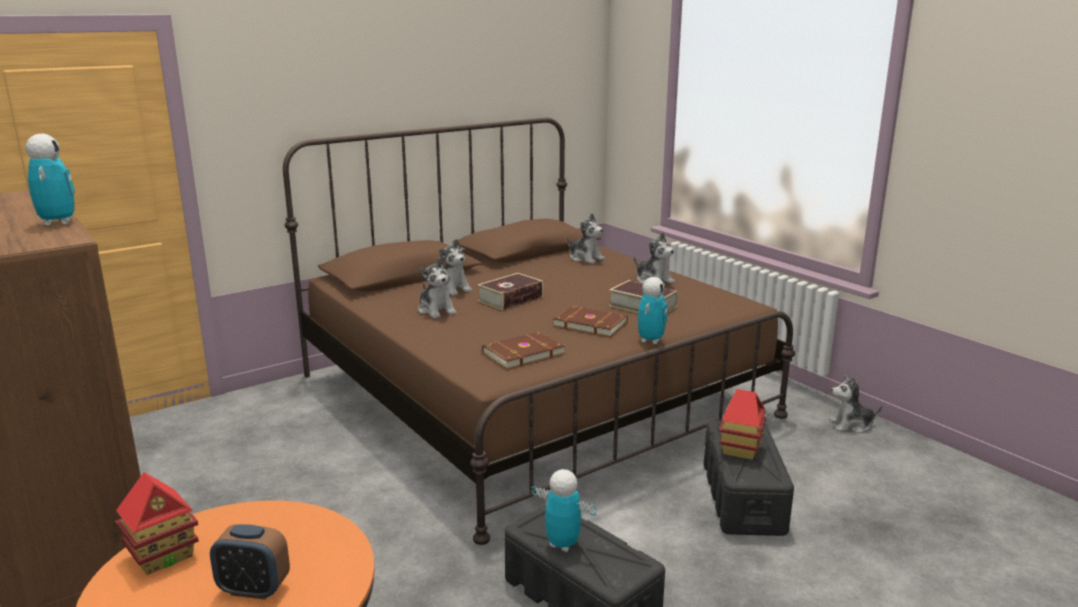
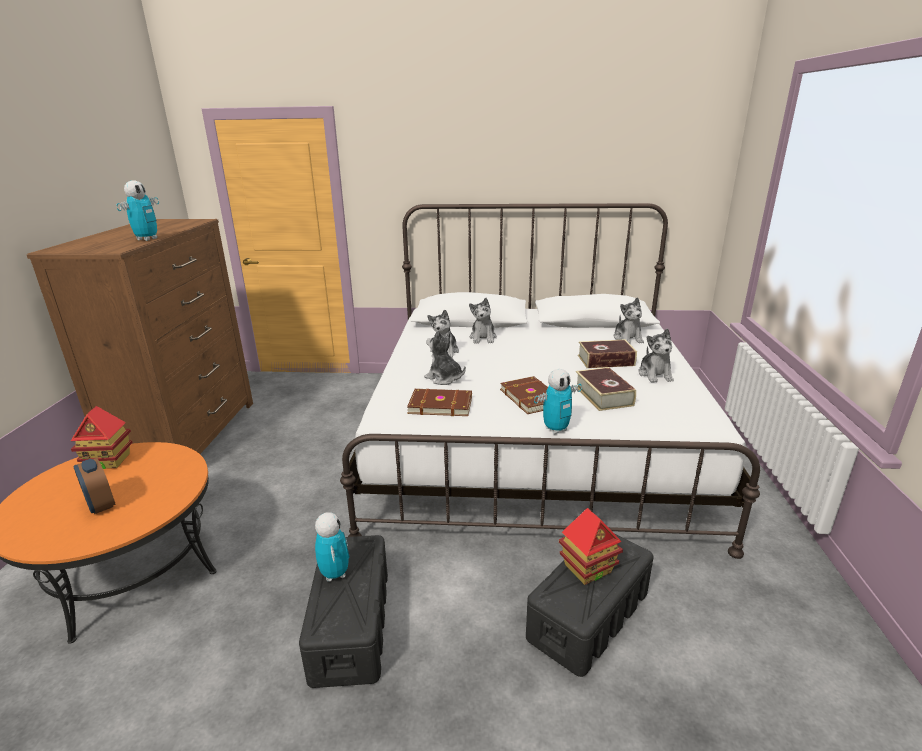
camera: 40 degrees right, 5 degrees up
(510, 299) = (509, 357): book -> book (605, 360)
(531, 395) = (531, 442): brown bed -> white bed
(851, 425) = (812, 602): plush toy -> plush toy (444, 378)

